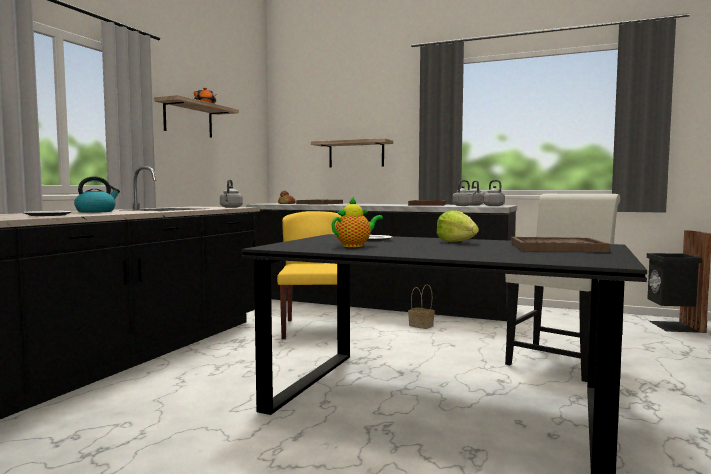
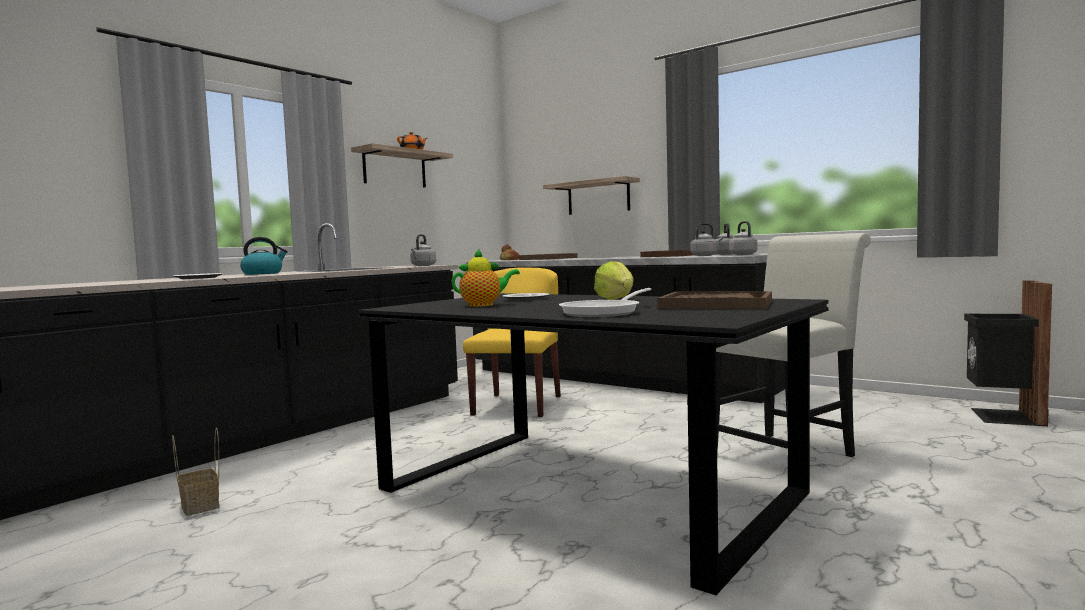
camera: 15 degrees right, 0 degrees up
(422, 326) = (646, 405): basket -> basket (201, 506)
(490, 254) = (605, 312): none -> frying pan

